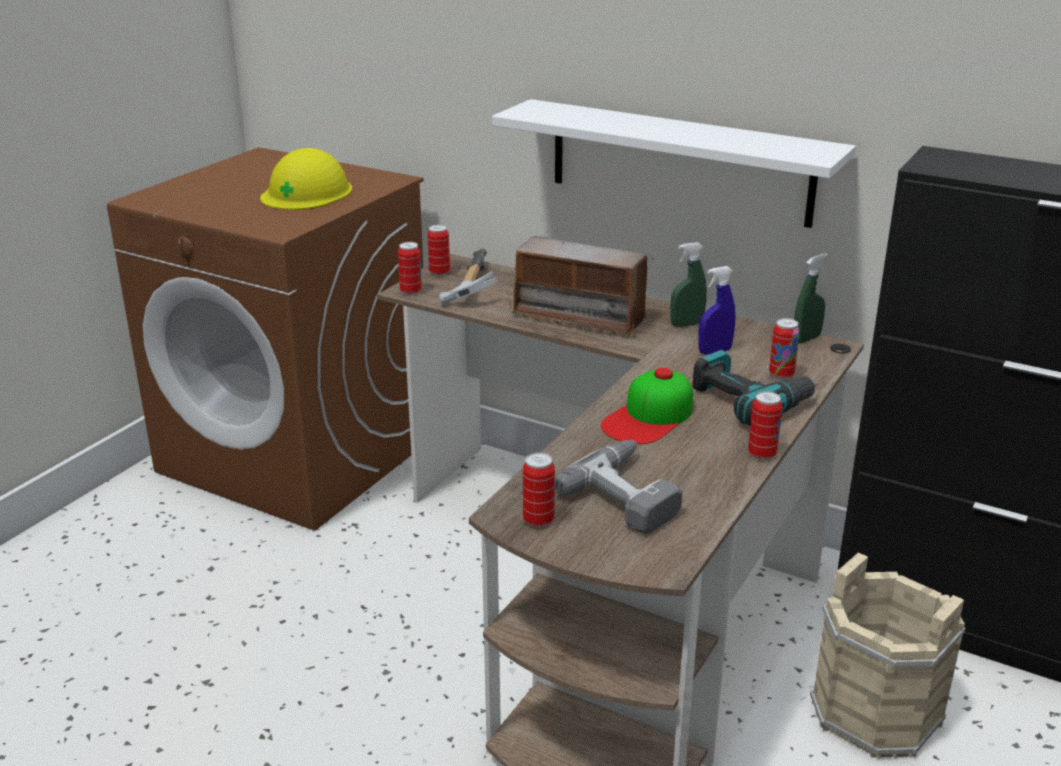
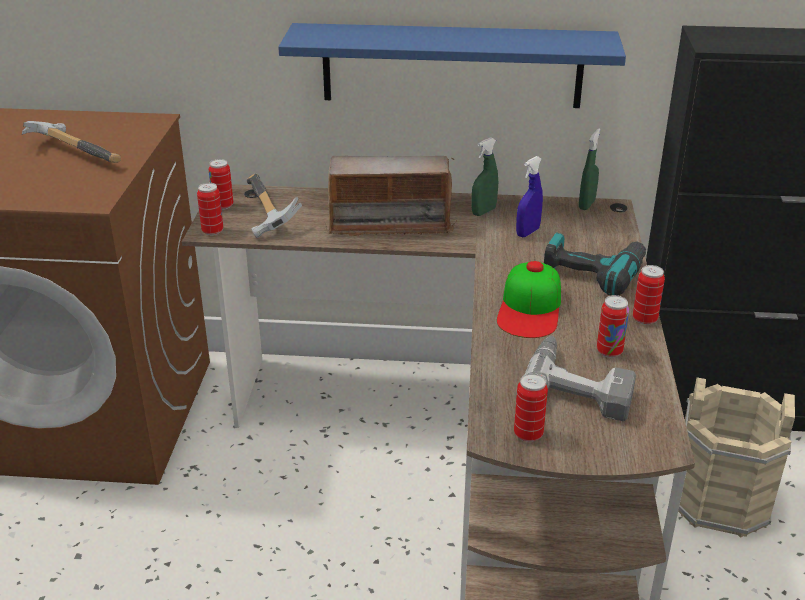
camera: 25 degrees left, 5 degrees up
(307, 193) = (77, 151): yellow hard hat -> hammer
(679, 162) = (452, 65): white shelf -> blue shelf
(781, 375) = (596, 242): can -> can (609, 351)

